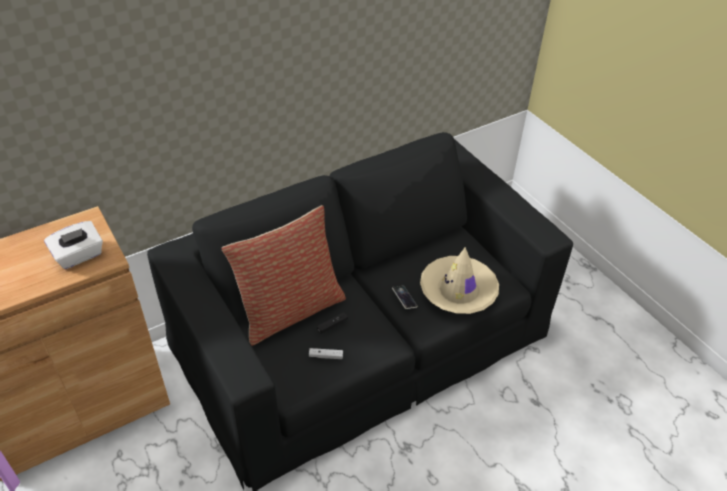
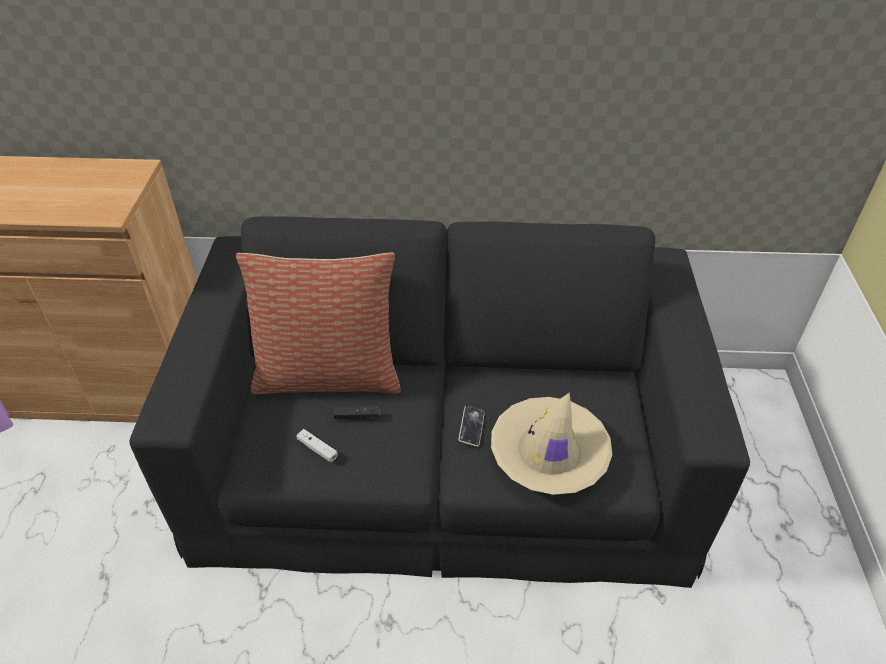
camera: 35 degrees right, 0 degrees up
(79, 256) = (89, 200): white tissue box -> none

